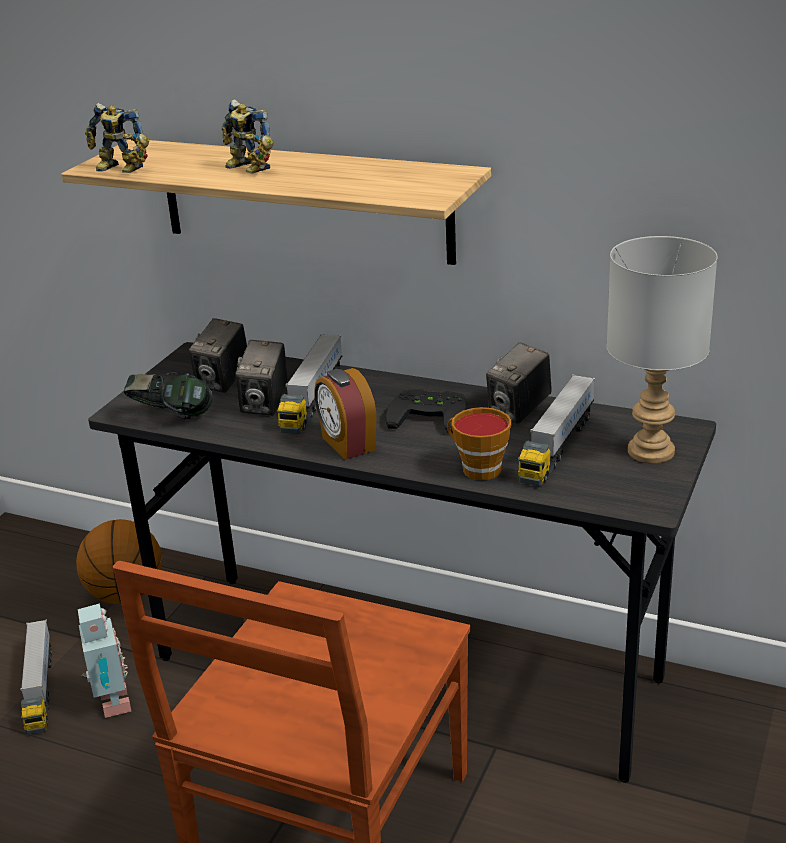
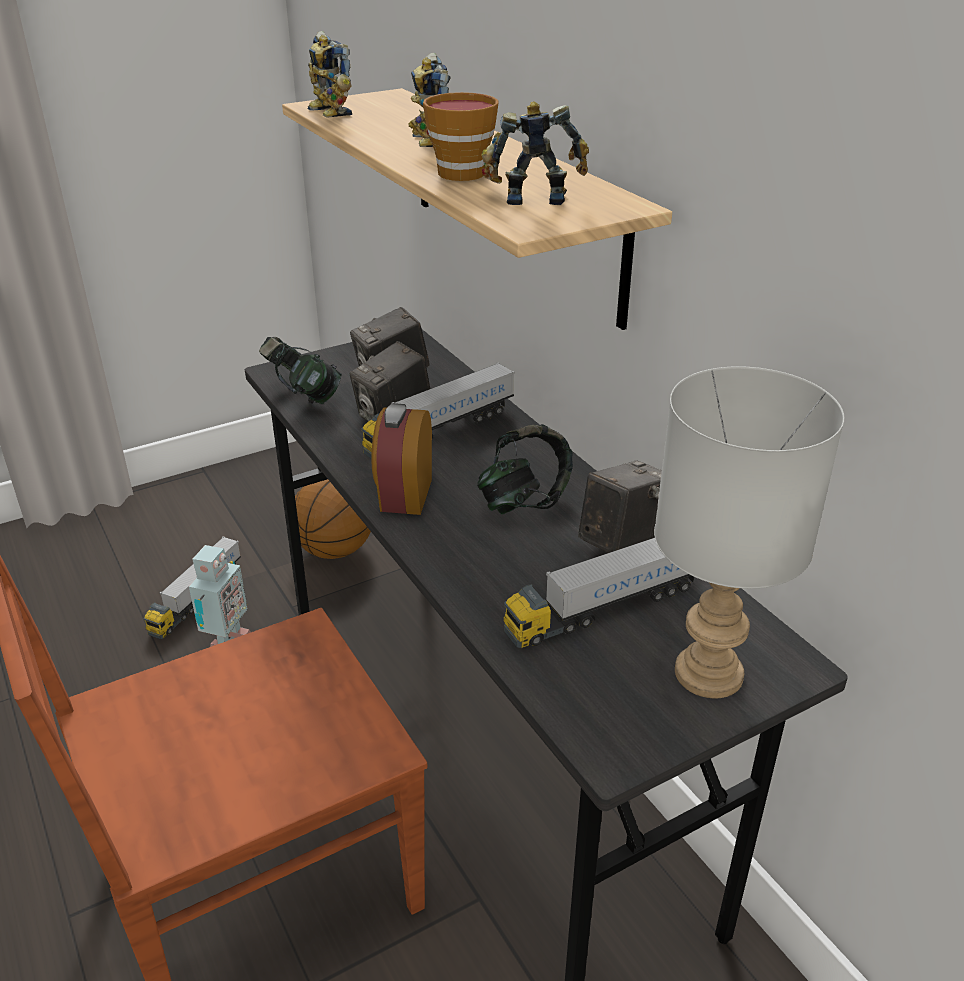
camera: 35 degrees right, 5 degrees up
(396, 182) = (533, 197): none -> toy robot
(430, 415) = (524, 501): black game controller -> headphones
(477, 469) = (486, 589): cup -> cup (459, 171)
(519, 411) = (622, 541): camera -> camera turned 150 degrees clockwise

